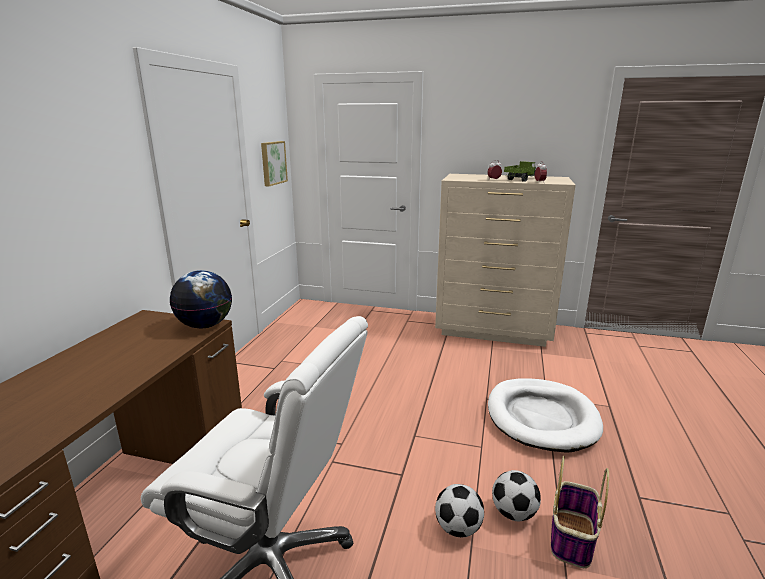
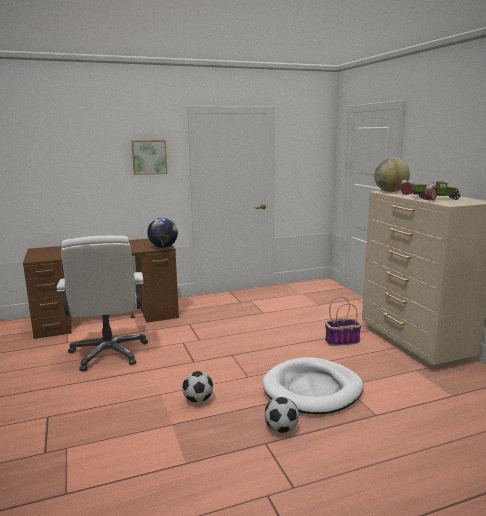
camera: 55 degrees right, 5 degrees down
(272, 163) = (306, 170): picture -> picture (149, 157)
(458, 178) = (390, 192): none -> globe
(458, 528) = (169, 387): football -> football (281, 429)
(571, 537) = (197, 422): basket -> basket (342, 341)

